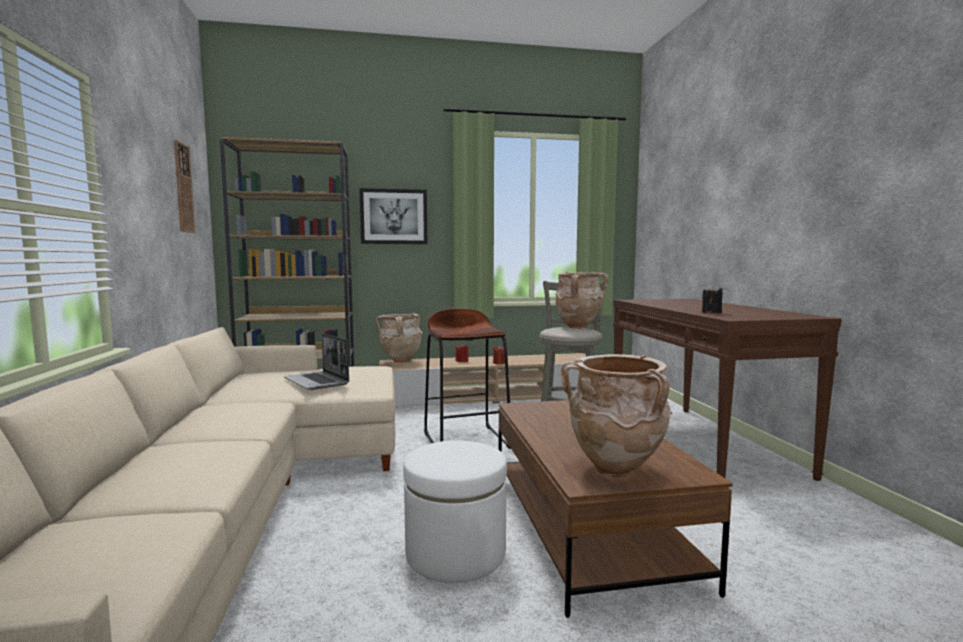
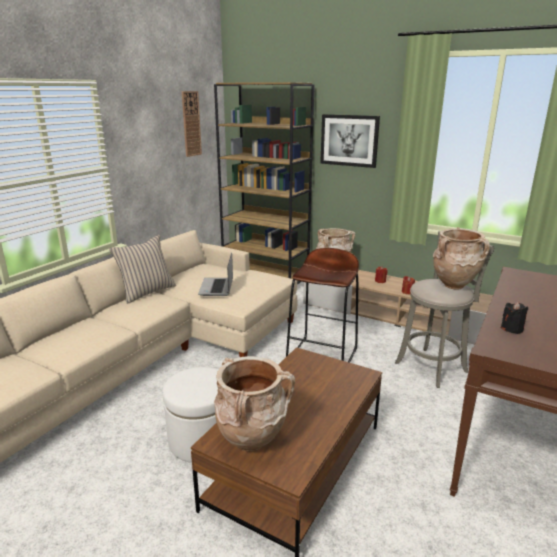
camera: 40 degrees right, 15 degrees up
(211, 404) = (146, 292): none -> beige pillow

